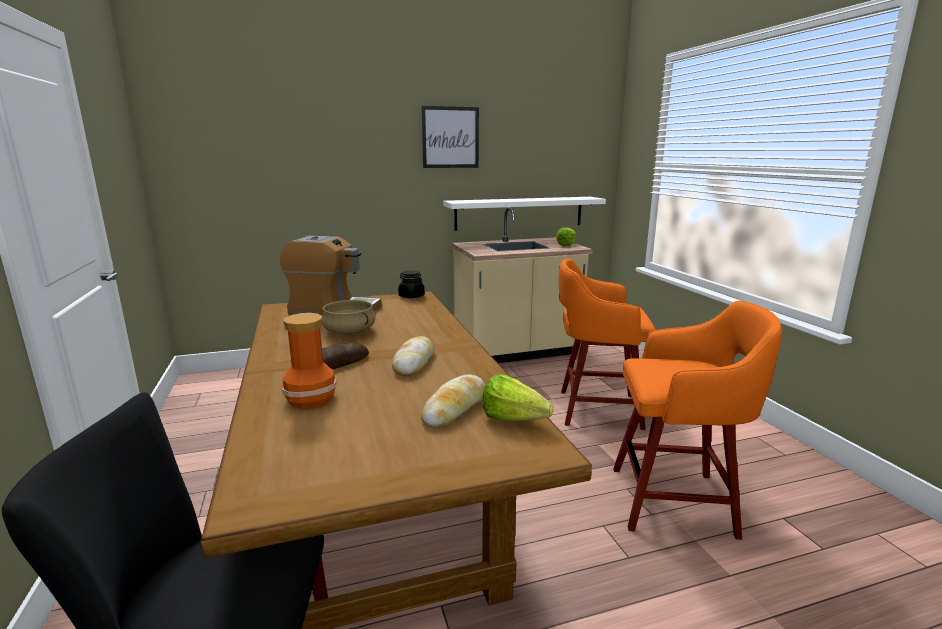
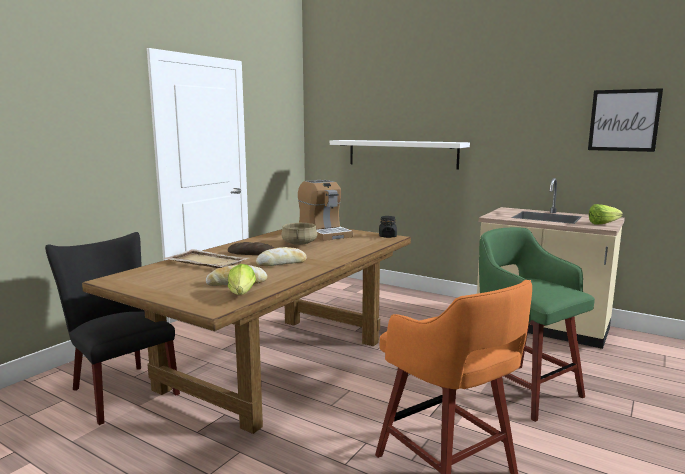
camera: 50 degrees right, 5 degrees down
(310, 399) = (206, 261): vase -> beige tray
(450, 137) = (509, 110): picture -> picture (624, 120)
(519, 213) = (580, 186): white shelf -> white shelf (401, 153)
(596, 409) = (523, 389): orange stool -> green stool

